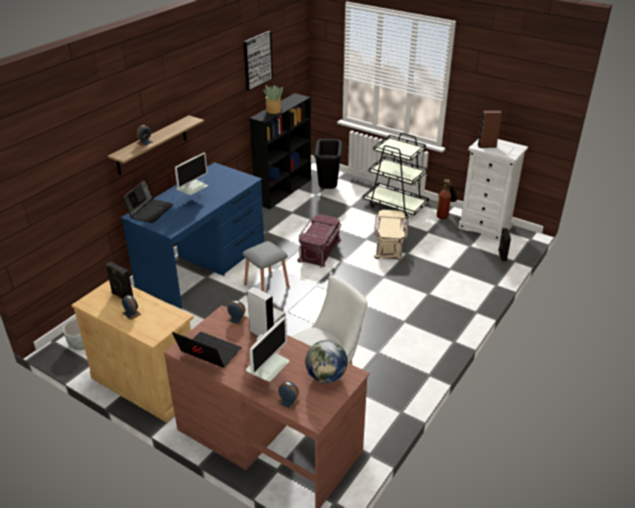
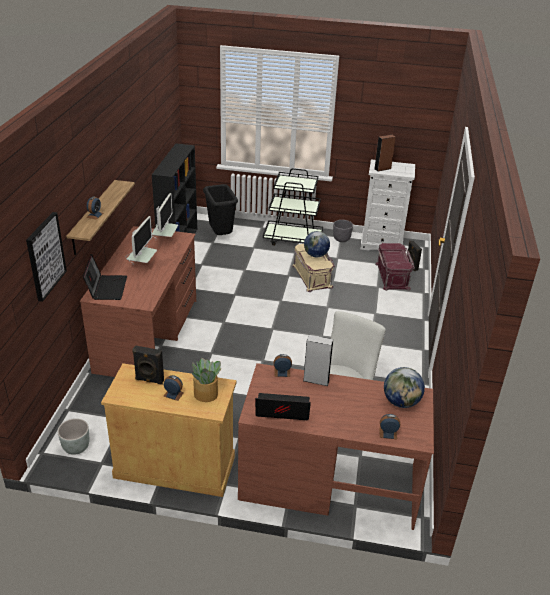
camera: 25 degrees left, 0 degrees up
(203, 264) = (148, 334): blue desk -> brown desk
(257, 60) = (151, 113): picture -> picture (45, 256)
(266, 285) = (226, 340): grey stool -> none
(268, 378) = (354, 418): monitor -> monitor (165, 241)
(273, 111) = (170, 164): potted plant -> potted plant (206, 394)
(320, 250) = (253, 295): red storage box -> red storage box (393, 276)
(393, 223) = (315, 255): none -> globe
(445, 215) = (341, 239): fire extinguisher -> grey planter

